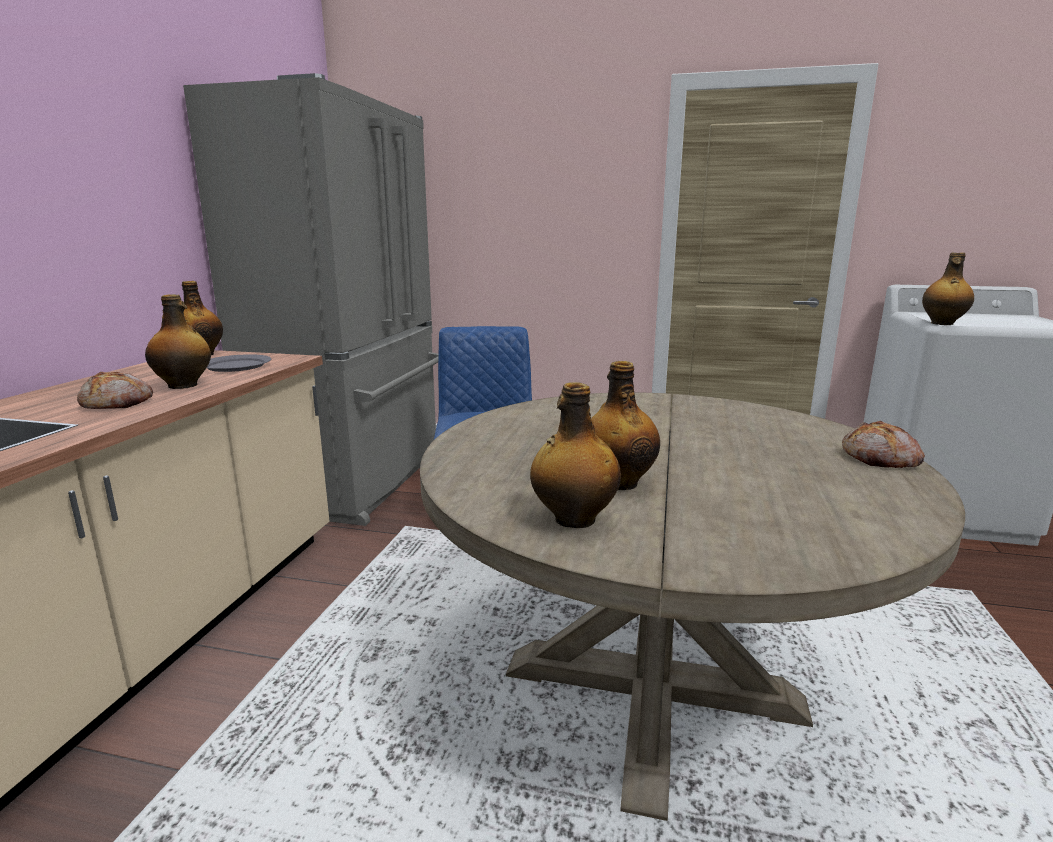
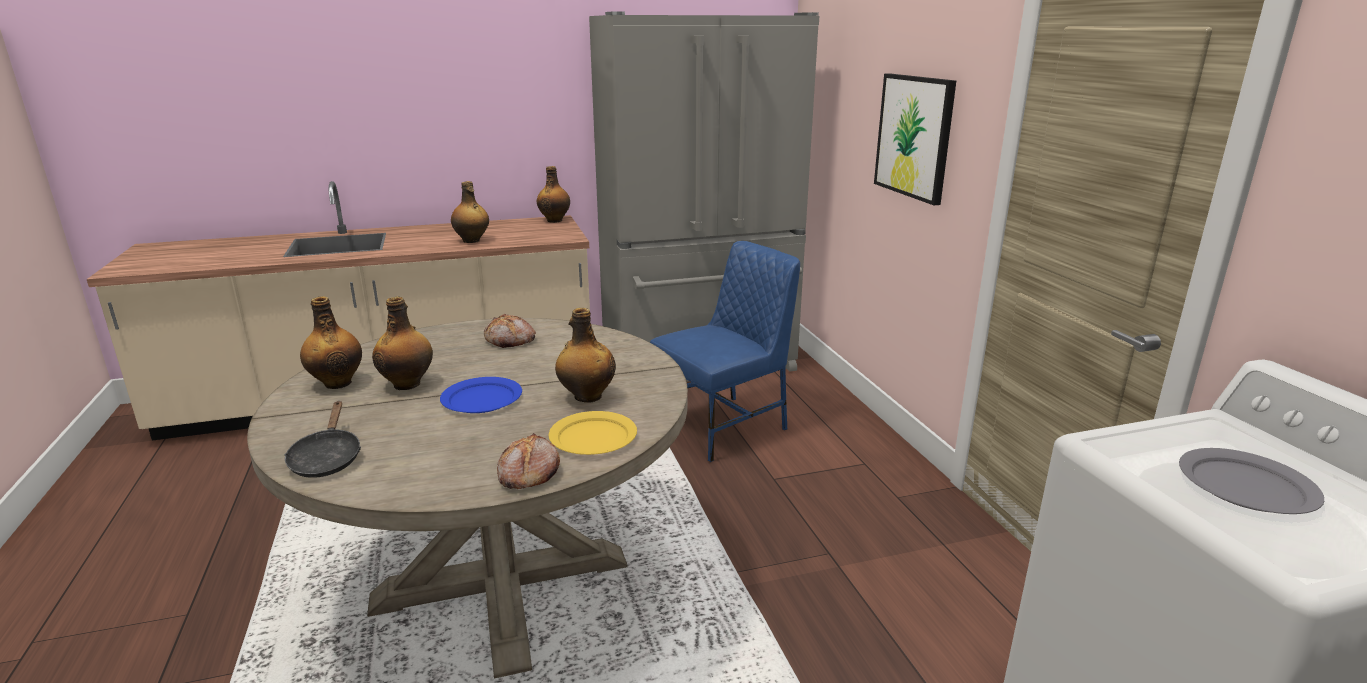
camera: 60 degrees right, 5 degrees up
(118, 403) = (424, 242): bread -> bread (510, 340)
(236, 366) = (532, 234): grey plate -> grey plate (1246, 485)
(555, 217) = (914, 136): none -> picture
(694, 456) = (482, 398): none -> blue plate
(808, 432) = (593, 437): none -> yellow plate
(829, 540) = (327, 458): none -> black frying pan
(942, 323) = (1100, 441): bottle -> bottle (586, 397)

